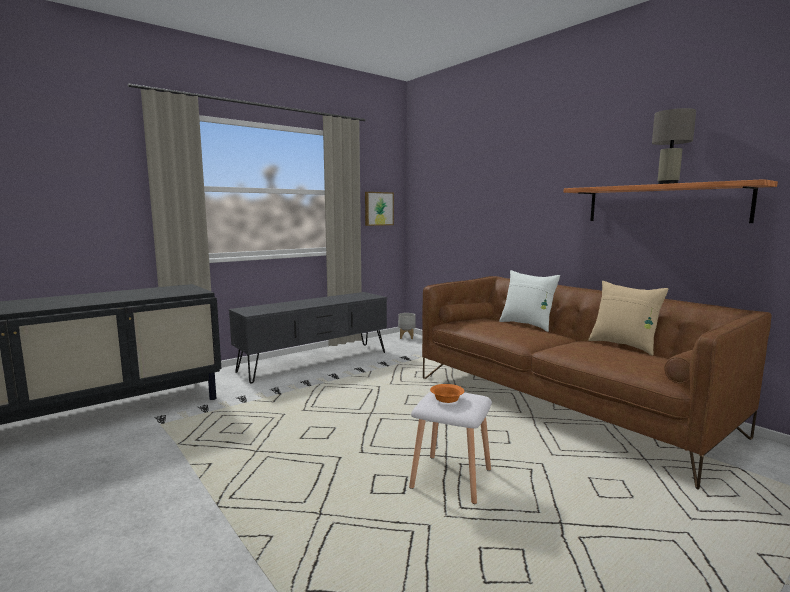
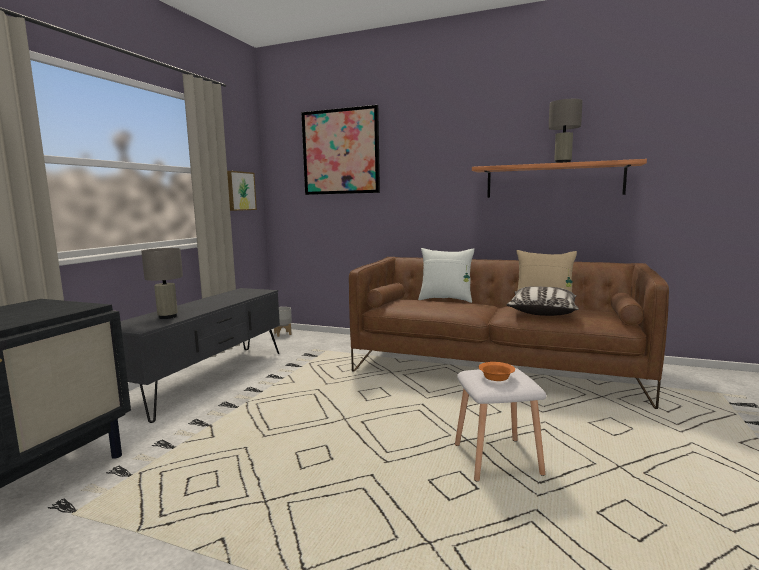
camera: 30 degrees left, 0 degrees up
(279, 307) = (167, 317): none -> grey table lamp
(463, 173) = (340, 152): none -> picture
(597, 351) = (542, 312): none -> pillow

